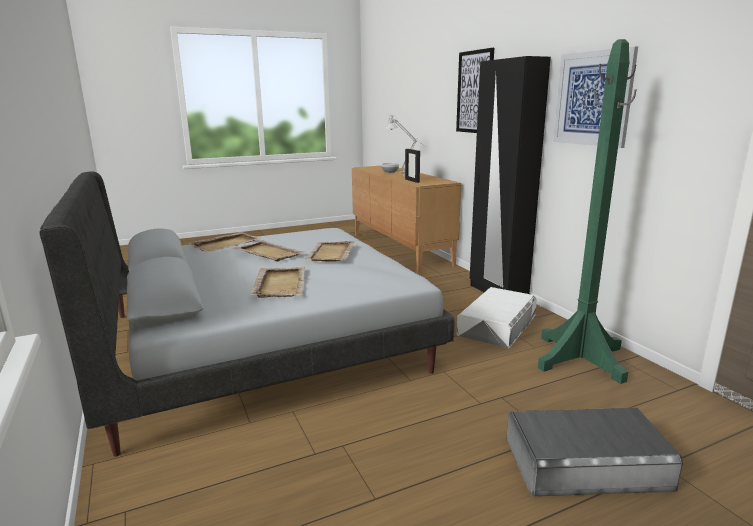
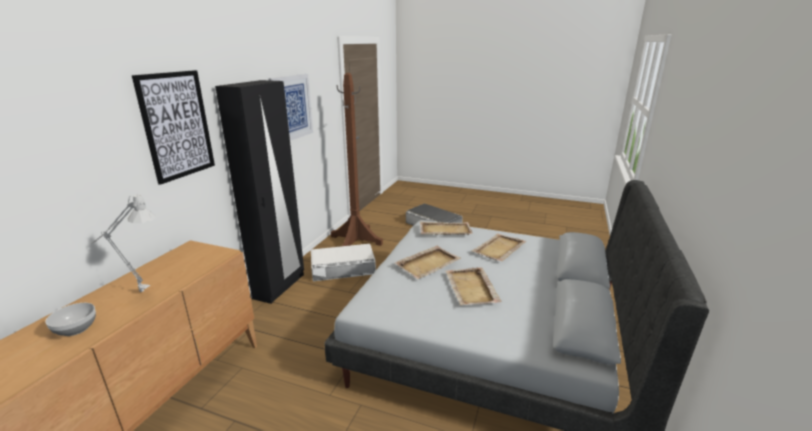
camera: 135 degrees left, 5 degrees up
(226, 244) = (495, 331): beige tray -> beige tray (444, 230)
(412, 180) = (192, 269): picture frame -> none
(580, 358) = (356, 240): green clothes rack -> brown clothes rack

